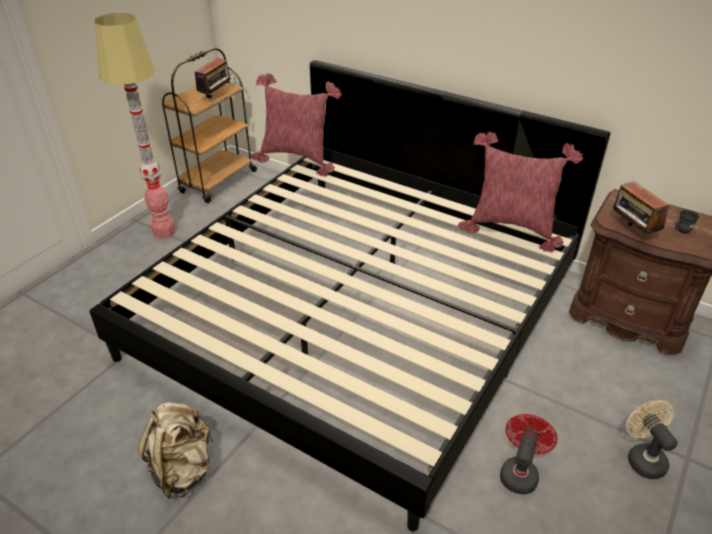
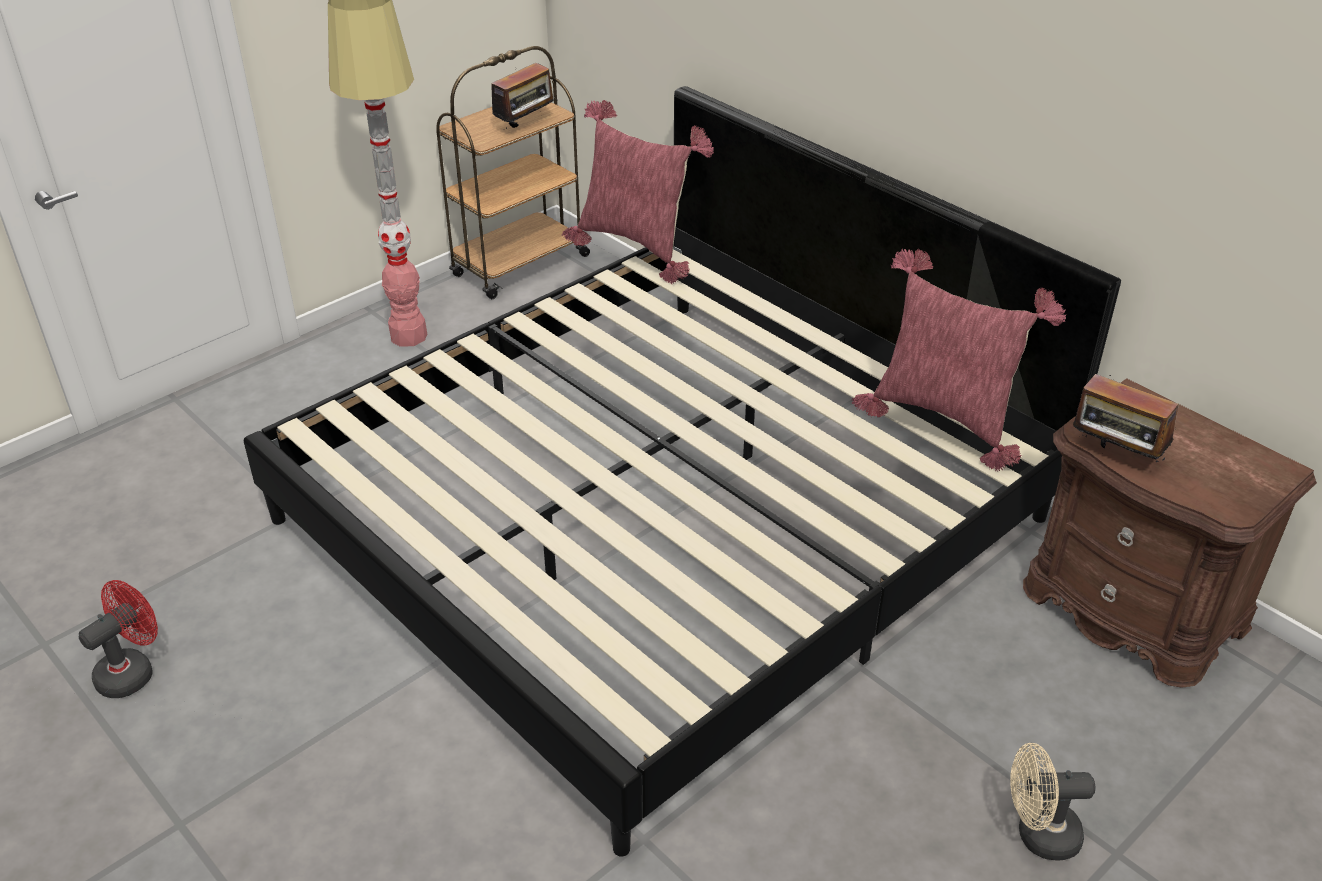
camera: 15 degrees right, 0 degrees up
(183, 469) = (321, 696): beige backpack -> none
(520, 472) = (822, 811): red fan -> red fan (132, 671)
(632, 231) = (1115, 456): radio -> radio turned 45 degrees counterclockwise
(642, 457) = (1038, 835): beige fan -> beige fan turned 90 degrees counterclockwise
(681, 231) = (1204, 469): grey mug -> none

